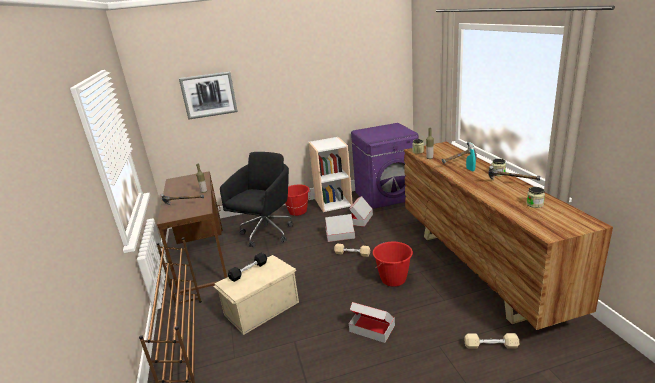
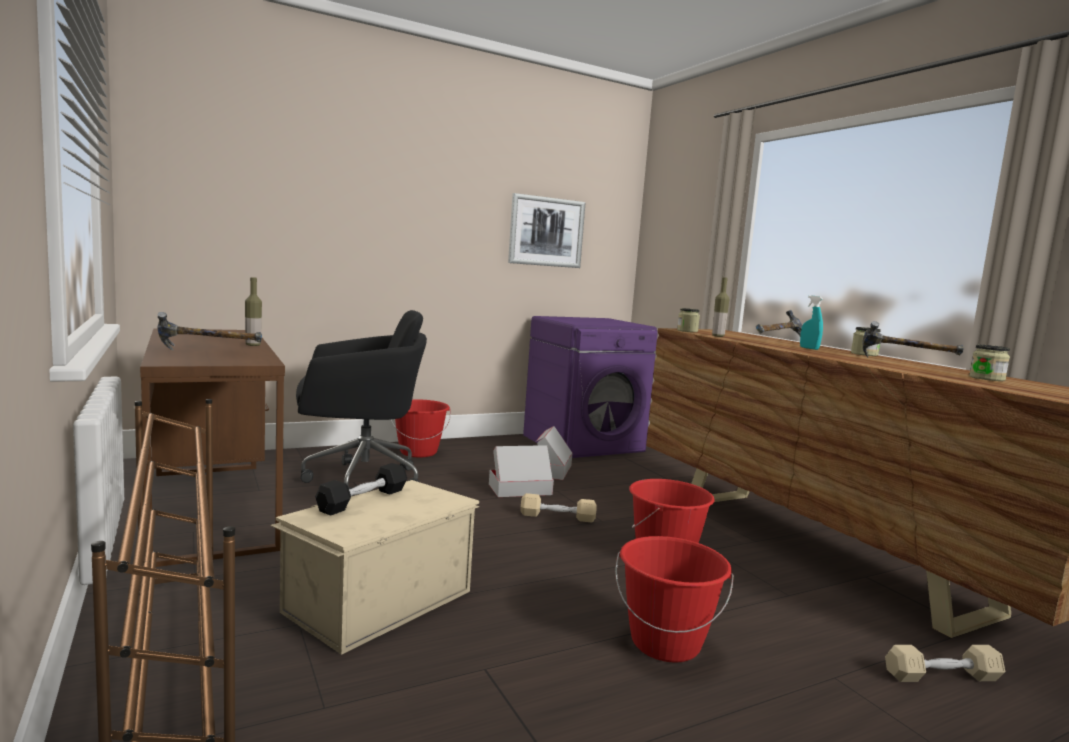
camera: 15 degrees left, 15 degrees down
(209, 95) = (282, 186): picture -> picture (546, 232)
(265, 235) = (357, 480): black office chair -> black office chair turned 60 degrees clockwise
(333, 202) = (487, 445): bookcase -> none
(372, 328) = (665, 643): cardboard box -> red bucket

